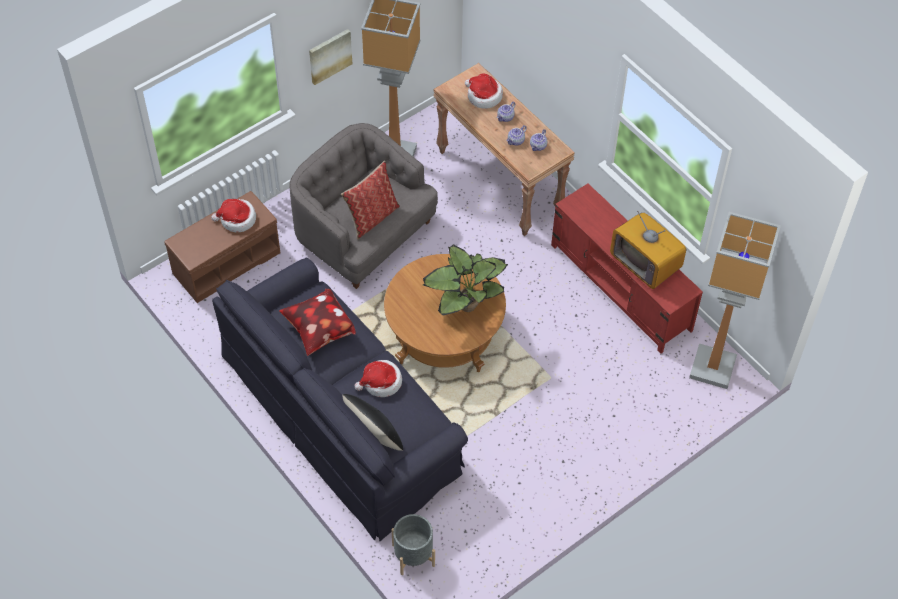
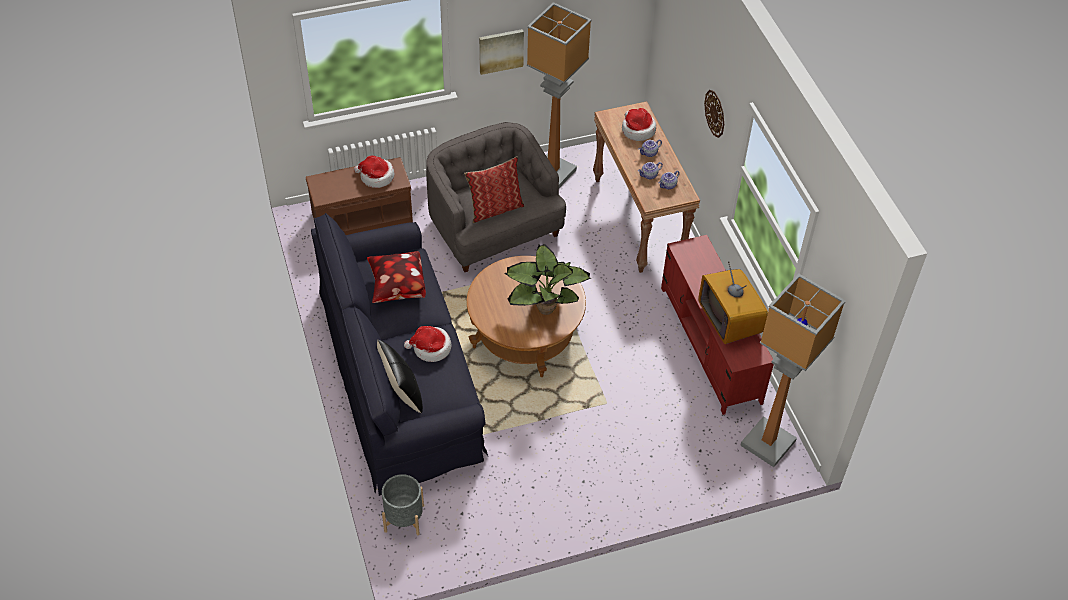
camera: 20 degrees right, 5 degrees down
(572, 66) = (715, 113): none -> wall clock

